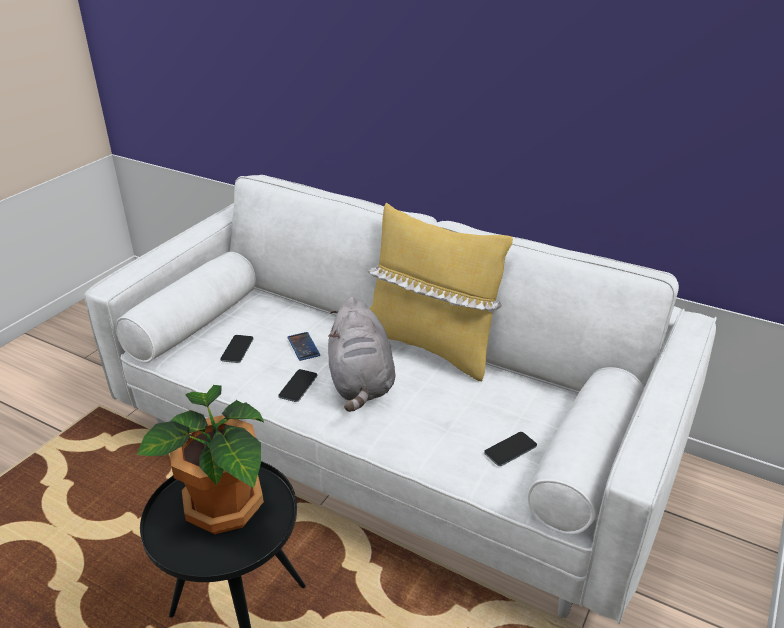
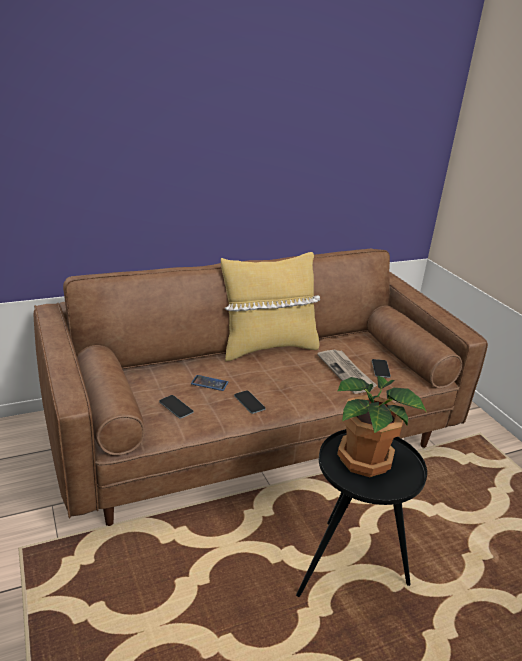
camera: 55 degrees left, 5 degrees down
(361, 382) = (273, 382): grey plush toy -> none
(391, 445) = (252, 432): white sofa -> brown sofa
(456, 425) = (346, 372): none -> newspaper

